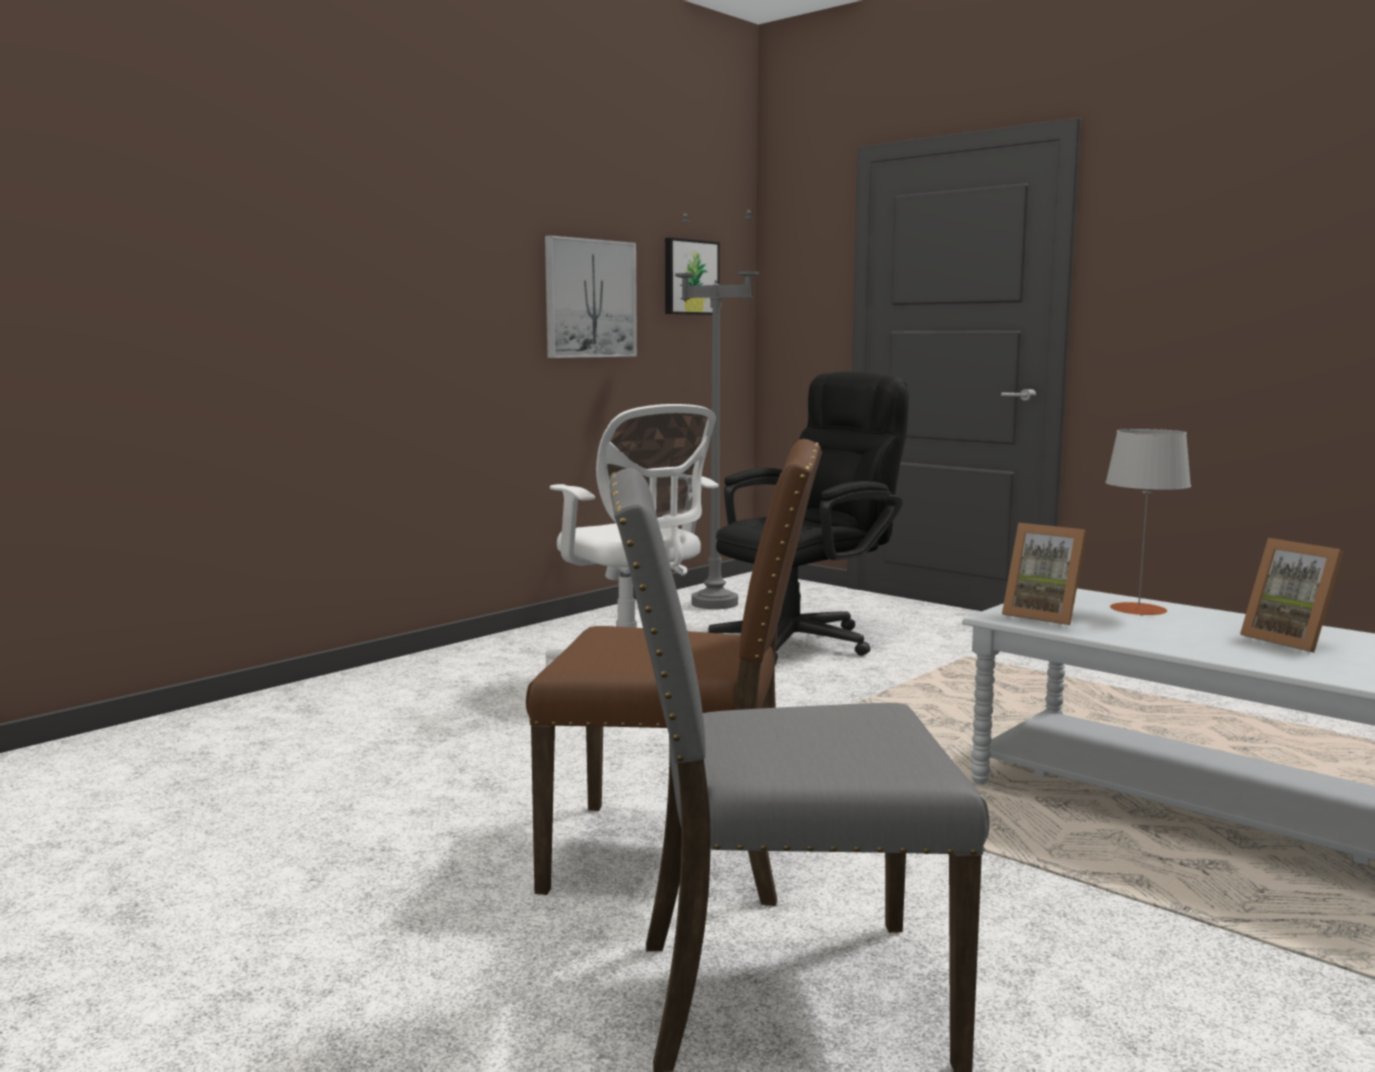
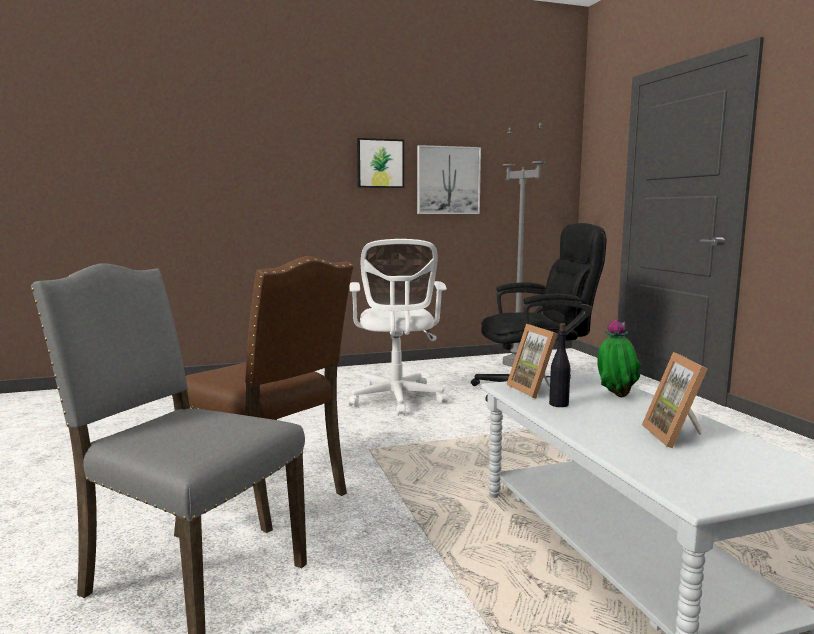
camera: 30 degrees right, 0 degrees up
(689, 277) = (525, 166): picture -> picture (380, 163)
(1109, 627) = (559, 404): none -> black bottle
(1138, 609) = (615, 396): grey table lamp -> potted plant

